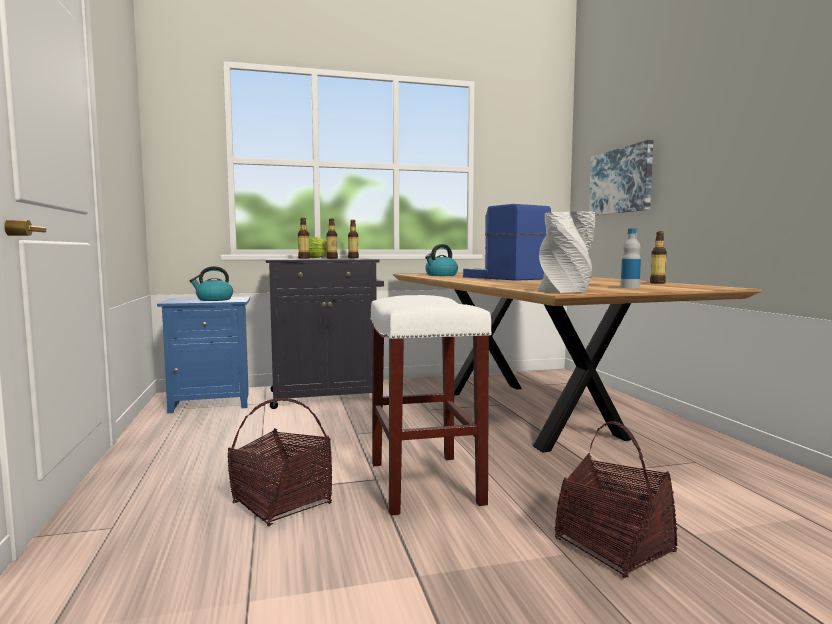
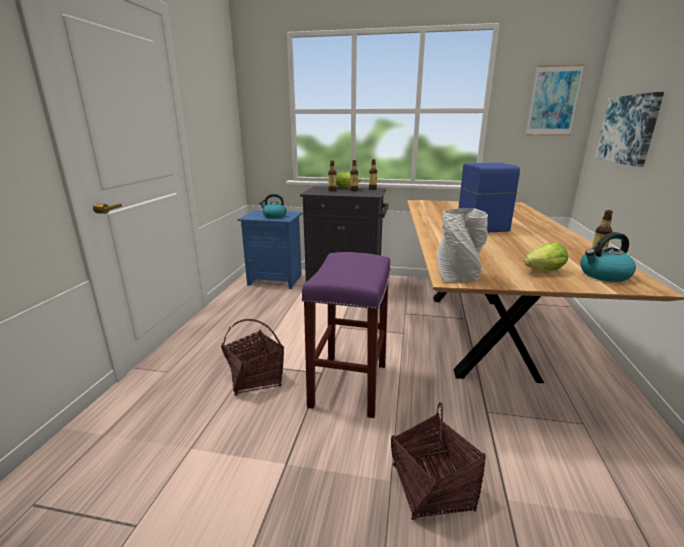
camera: 25 degrees right, 15 degrees up
(423, 482) = (348, 384): white stool -> purple stool
(441, 275) = (434, 209): kettle -> kettle (603, 275)
(534, 163) = (553, 101): none -> picture
(630, 287) = (541, 271): bottle -> lettuce

